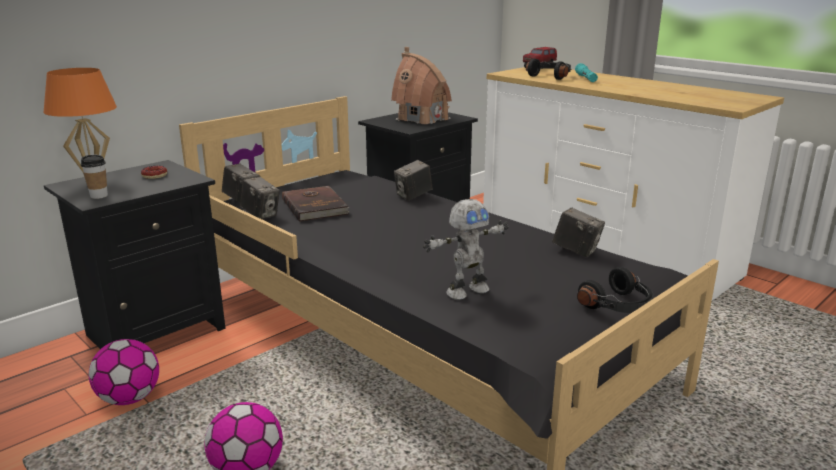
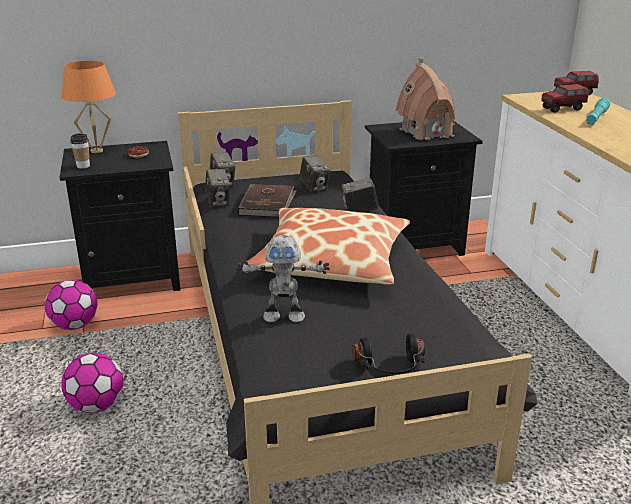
camera: 30 degrees right, 5 degrees up
(444, 238) = (330, 261): none -> pillow
(551, 76) = (563, 109): black headphones -> toy truck
(576, 251) = (430, 306): camera -> camera (314, 188)

